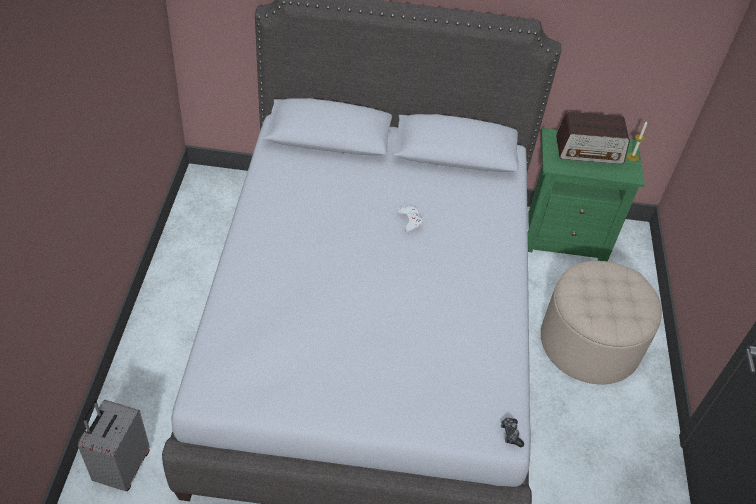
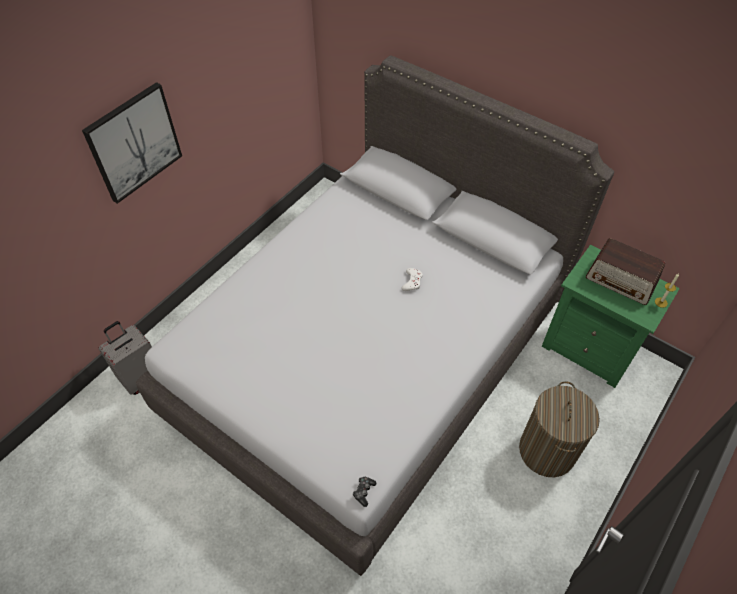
camera: 35 degrees right, 5 degrees up
(62, 161) = (134, 142): none -> picture
(589, 343) = (547, 451): beige ottoman -> laundry basket

